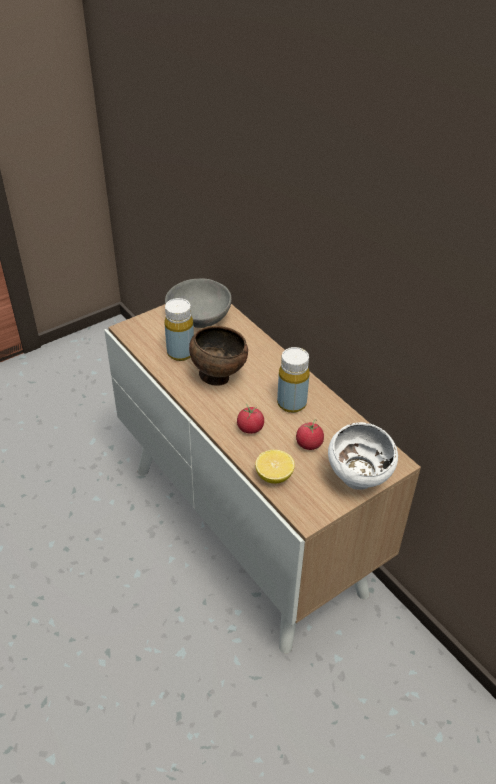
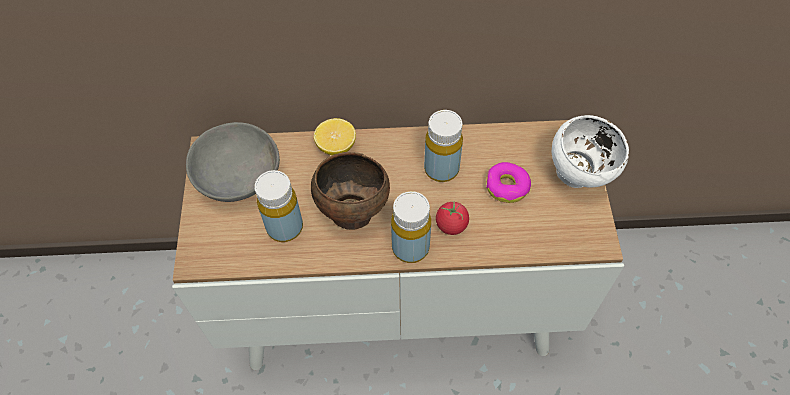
camera: 55 degrees left, 15 degrees up
(214, 416) = (410, 247): none -> yellow bottle
(274, 476) = (531, 241): lemon -> lemon (336, 146)
(309, 444) = (507, 187): tomato -> donut

